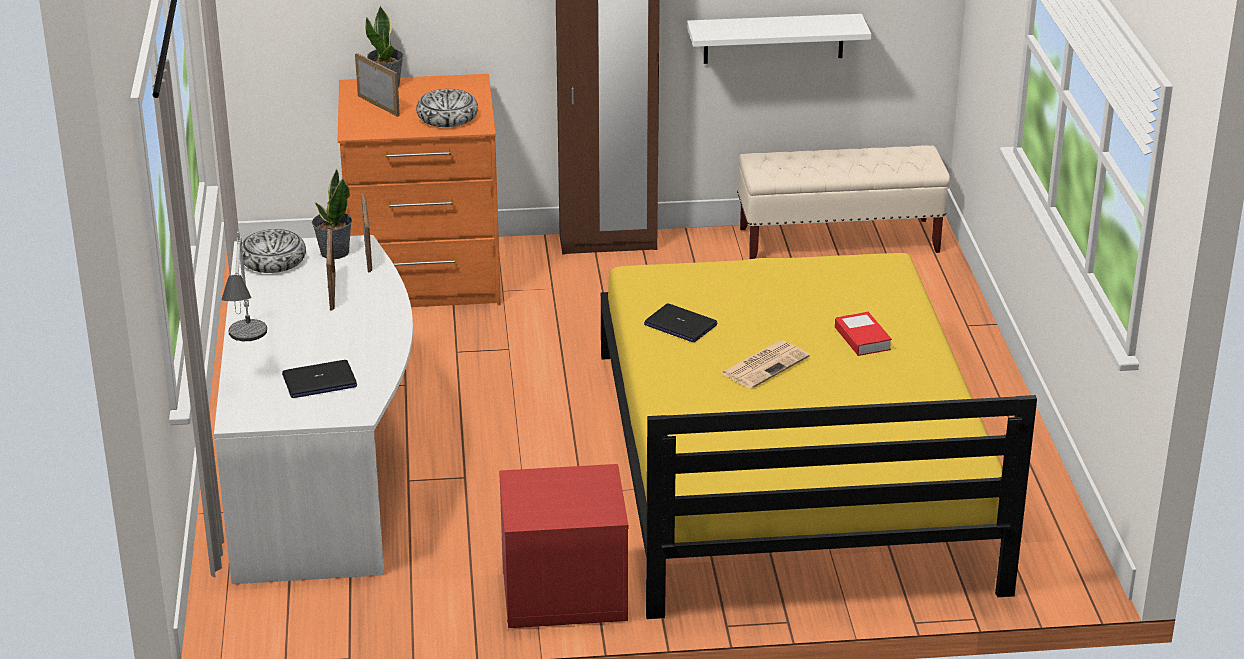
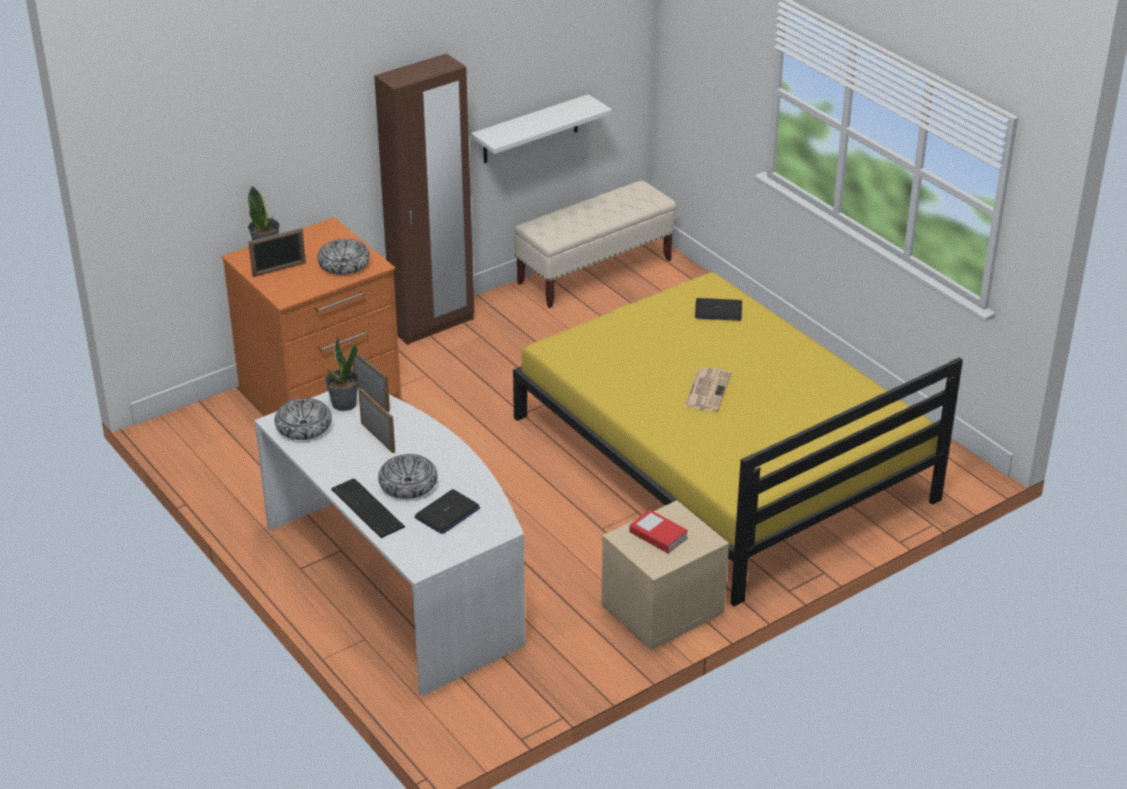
camera: 30 degrees left, 5 degrees up
(246, 352) = (366, 509): table lamp -> keyboard
(312, 342) = (408, 484): none -> bowl
(378, 105) = (279, 269): picture frame -> picture frame turned 135 degrees clockwise
(562, 594) = (662, 611): red nightstand -> beige nightstand
(680, 325) = (619, 378): laptop -> laptop (718, 311)
(862, 339) = (749, 348): book -> book (658, 535)

